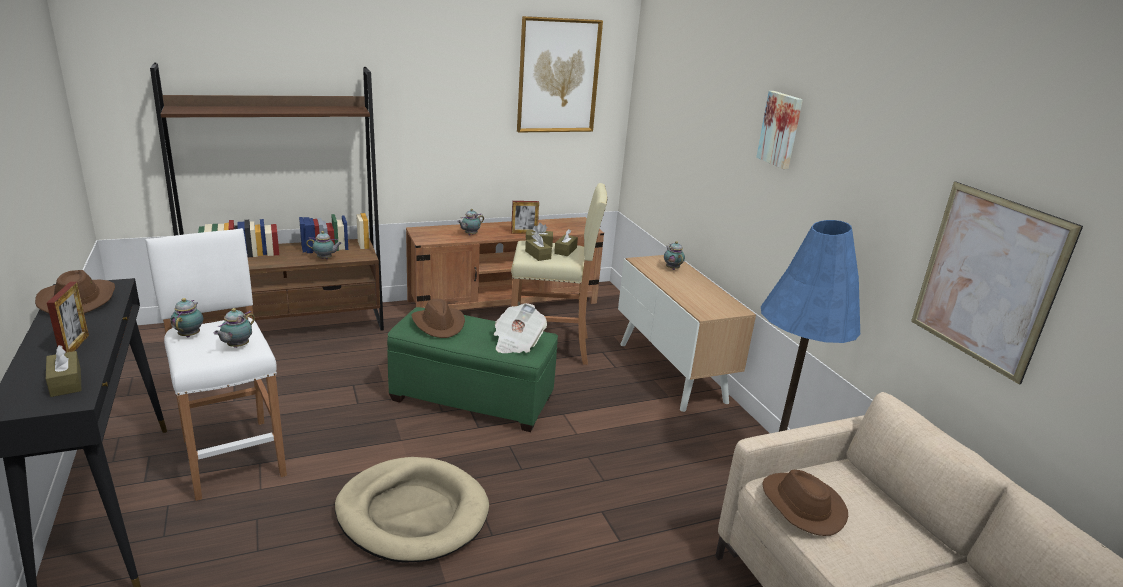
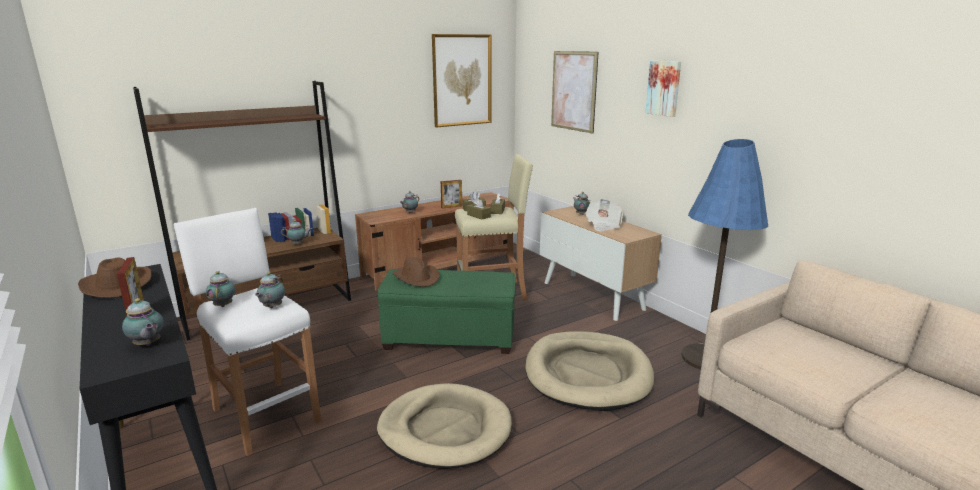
camera: 10 degrees left, 5 degrees down
(66, 382) = (147, 344): brown tissue box -> teapot
(517, 342) = (487, 281): newspaper -> newspaper (603, 225)
(610, 476) = (587, 374): none -> beige dog bed
(801, 505) = (774, 351): brown hat -> none
(987, 279) = (869, 158): picture -> picture (573, 91)

